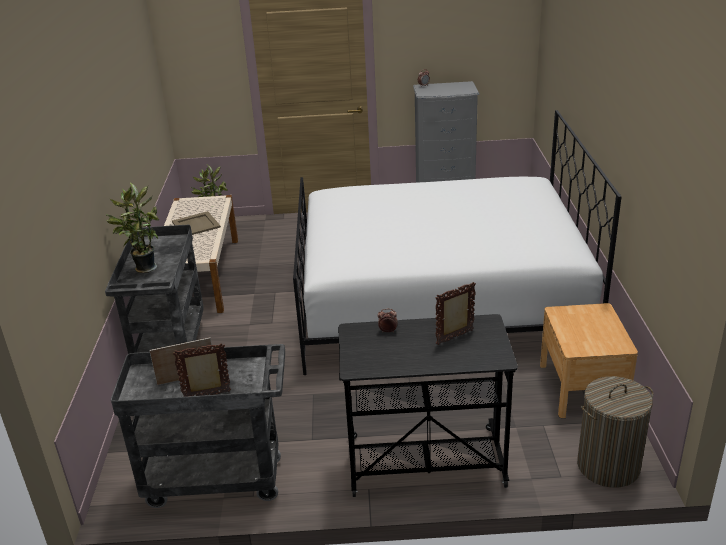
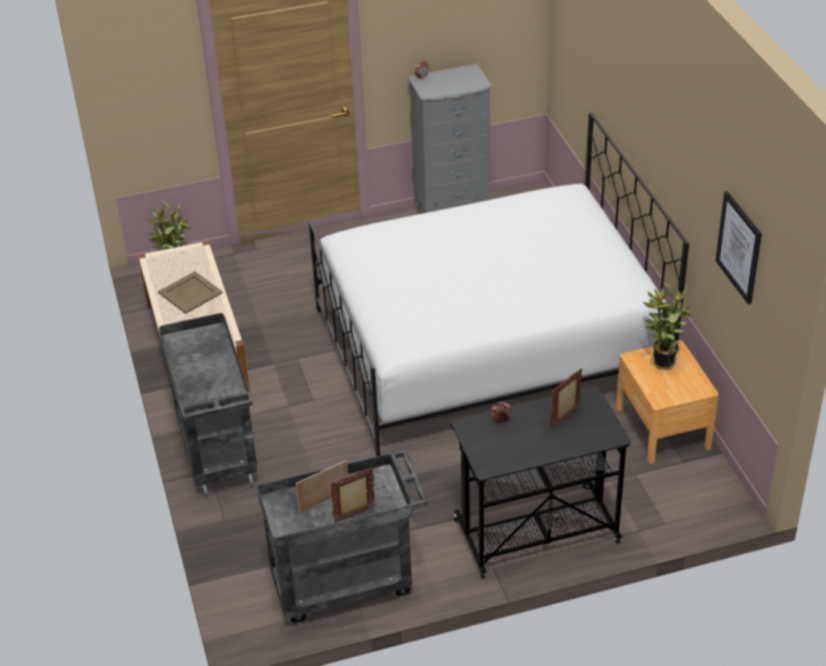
camera: 15 degrees left, 10 degrees up
(143, 268) = (197, 377): potted plant -> potted plant (661, 363)
(608, 466) = (704, 505): laundry basket -> none
(667, 180) = (739, 247): none -> picture

